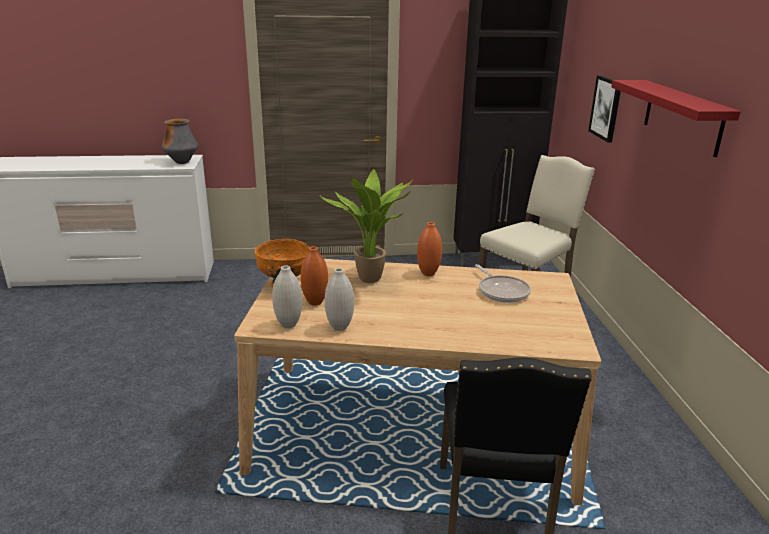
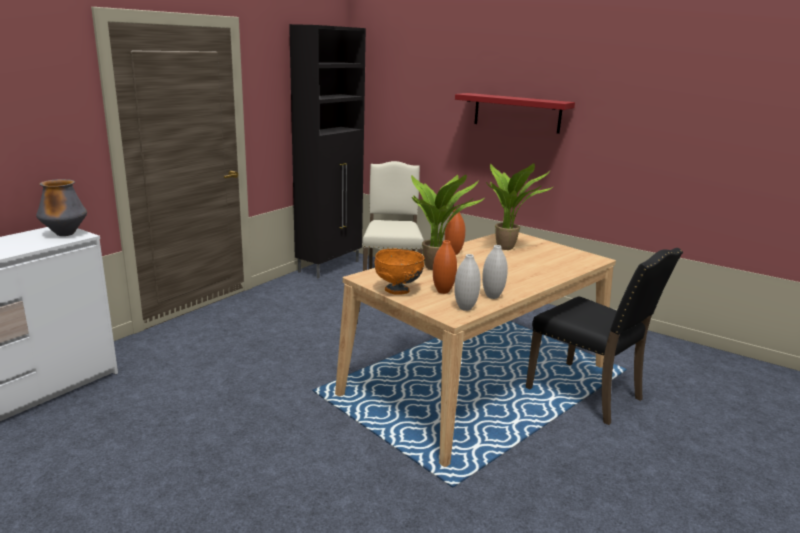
camera: 50 degrees left, 5 degrees down
(502, 291) = (508, 248): frying pan -> potted plant
(606, 108) = (419, 119): picture -> none

